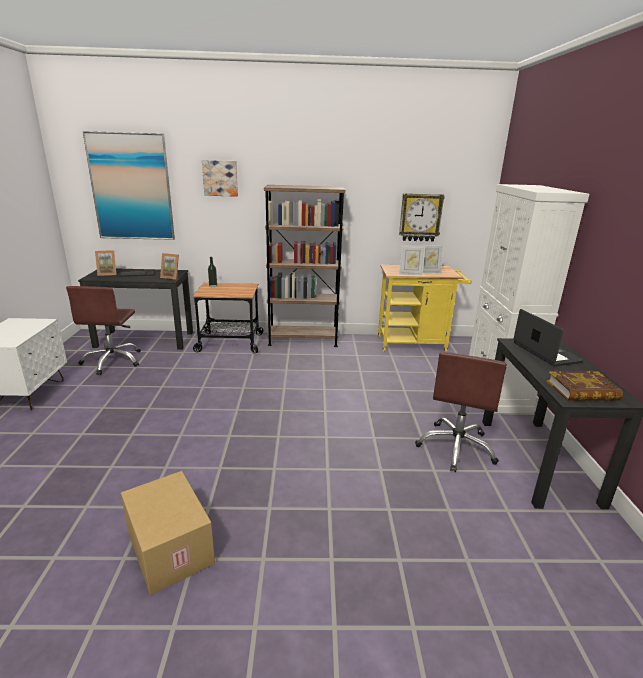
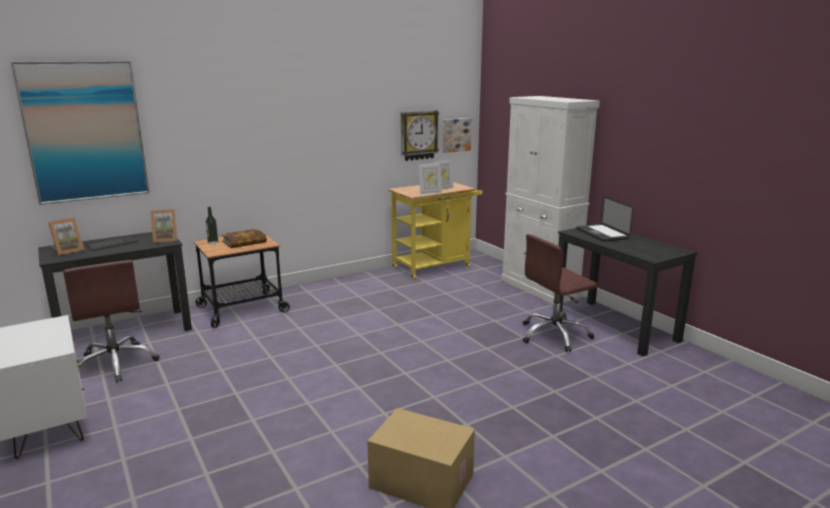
camera: 30 degrees left, 5 degrees down
(220, 178) = (205, 111): picture -> picture (456, 134)
(303, 340) = (321, 288): brown bookcase -> none
(456, 447) = (554, 335): brown office chair -> brown office chair turned 75 degrees clockwise
(546, 352) = (602, 234): laptop -> laptop turned 150 degrees counterclockwise
(582, 391) = (653, 252): book -> book (244, 242)

